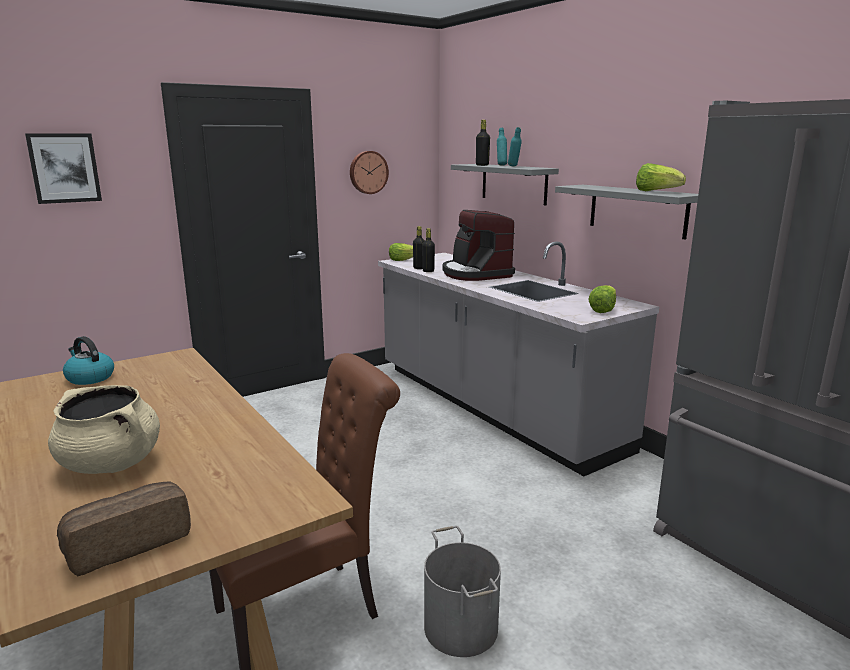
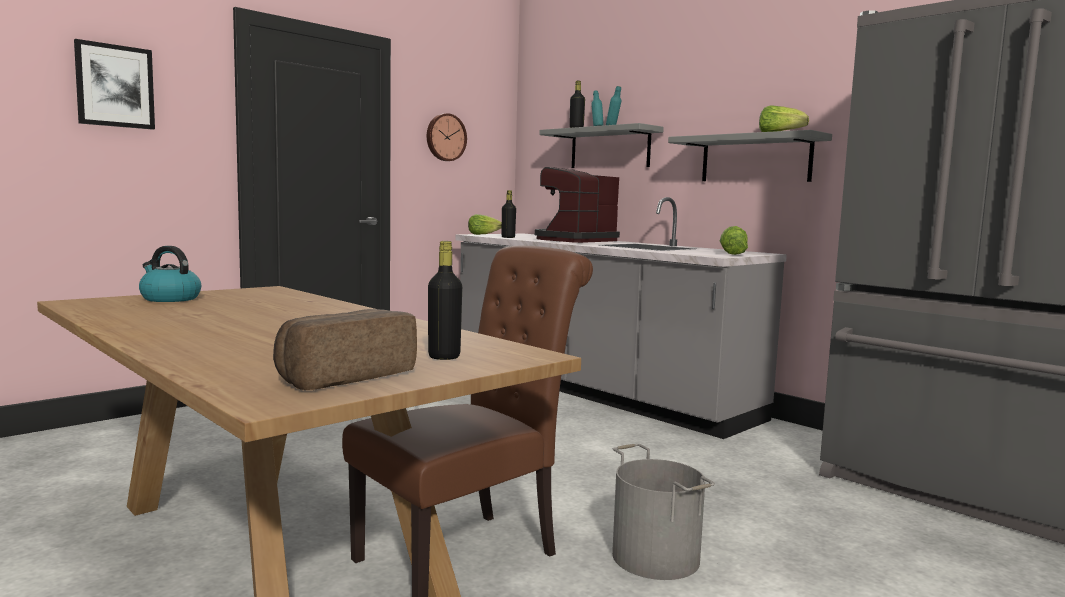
camera: 10 degrees left, 10 degrees down
(112, 464) = (263, 339): beige cooking pot -> none
(428, 271) = (520, 238): black bottle -> black bottle (444, 357)
(475, 273) = (574, 240): coffee machine -> coffee machine turned 75 degrees clockwise

